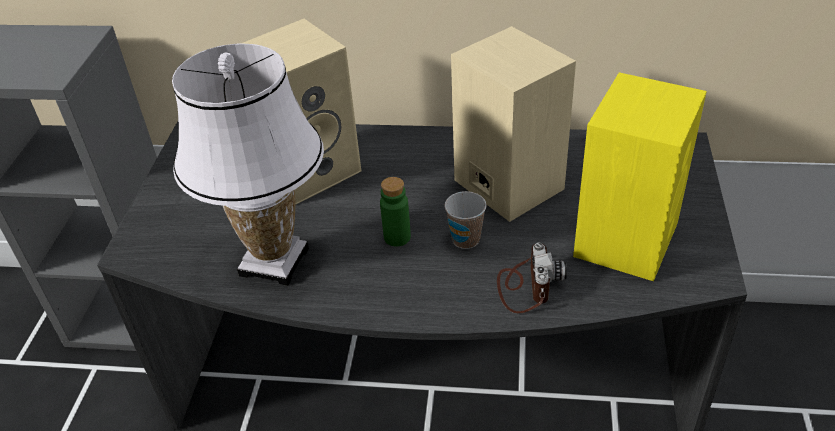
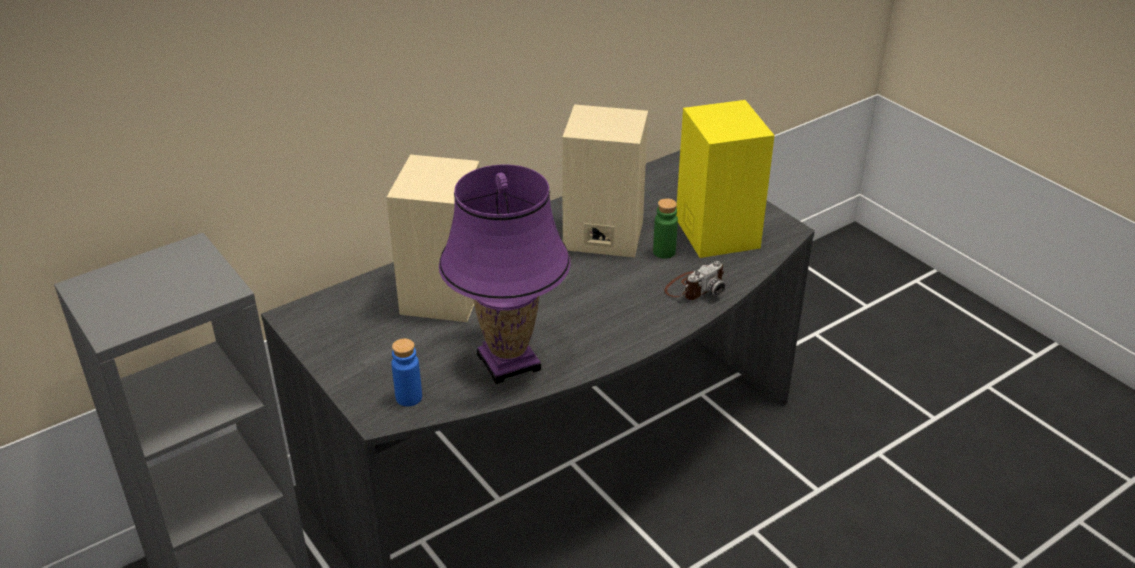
camera: 45 degrees left, 5 degrees down
(168, 247) = (409, 397): none -> blue bottle
(274, 262) = (509, 362): white table lamp -> purple table lamp
(397, 237) = (574, 303): green bottle -> green bottle (664, 252)
(466, 239) = (621, 281): cup -> none
(526, 286) = (694, 287): camera -> camera turned 90 degrees clockwise

